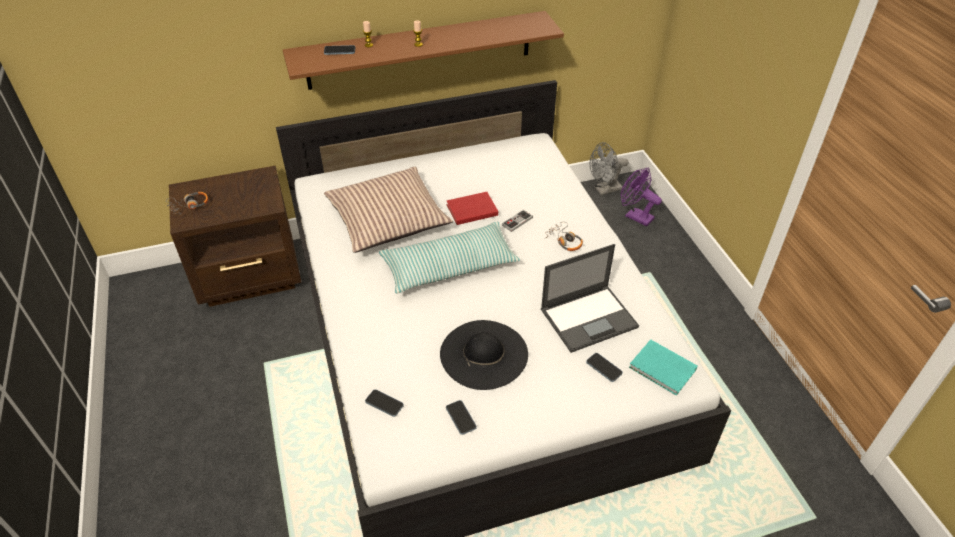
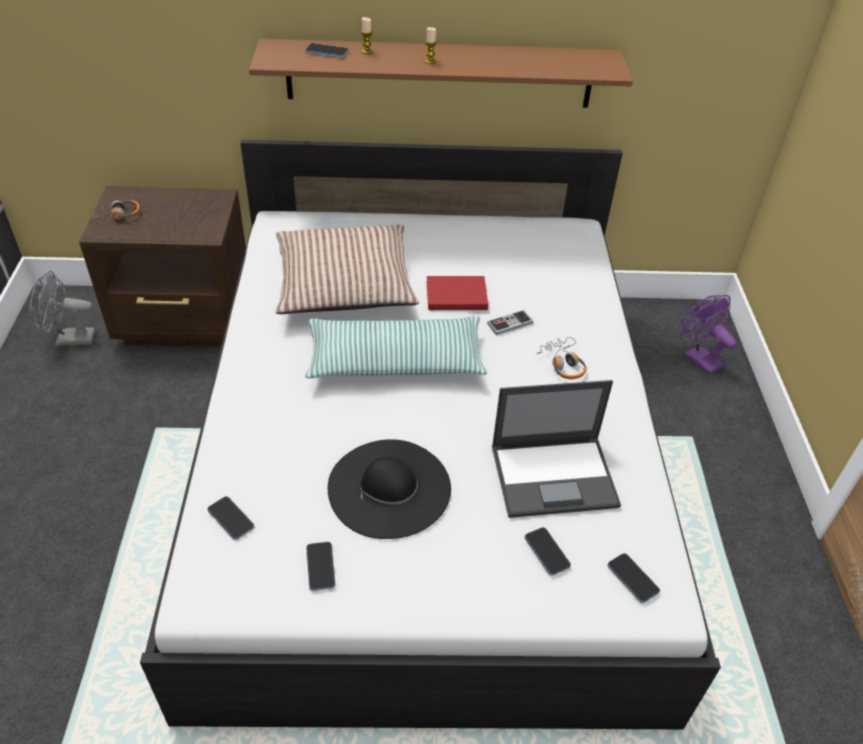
camera: 15 degrees right, 0 degrees up
(604, 190) = (668, 314): grey fan -> grey fan (69, 339)
(663, 370) = (632, 579): turquoise book -> phone

